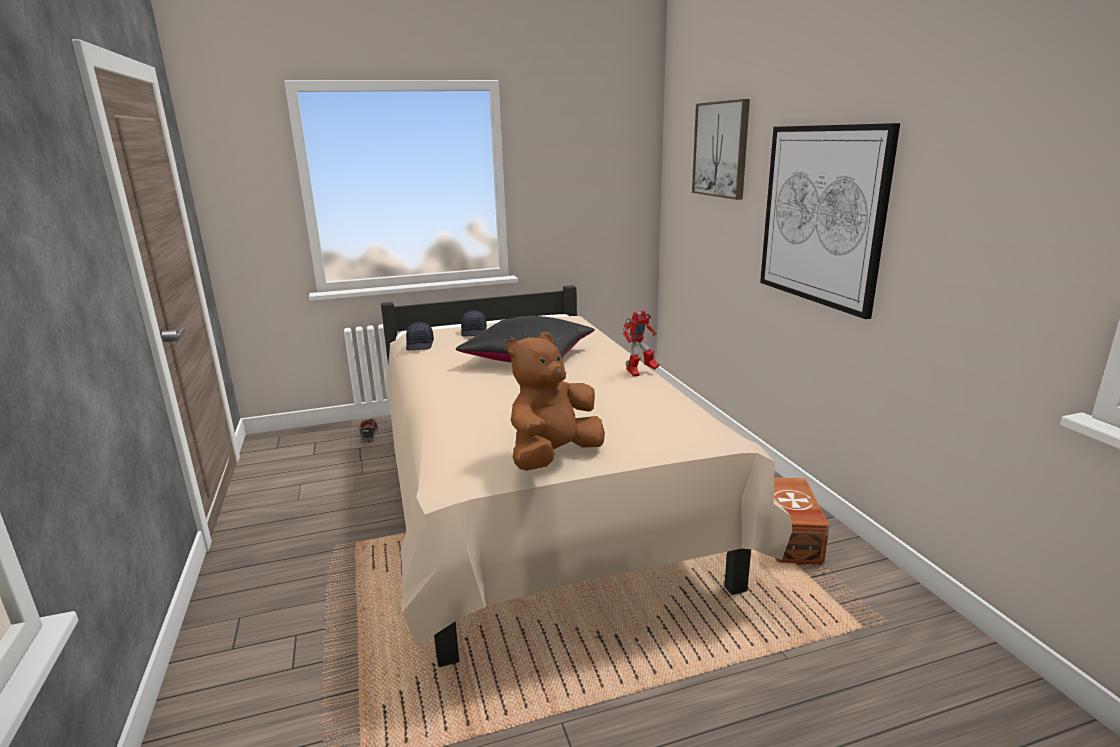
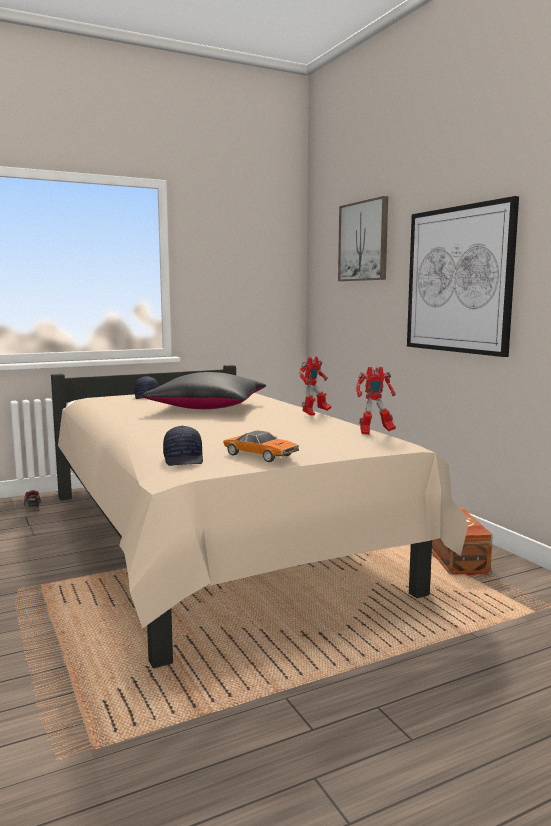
camera: 10 degrees left, 10 degrees down
(420, 345) = (98, 404): black cap -> black cap (184, 459)
(553, 457) = (261, 455): brown plush toy -> toy car
(695, 415) = (374, 433): none -> toy robot

